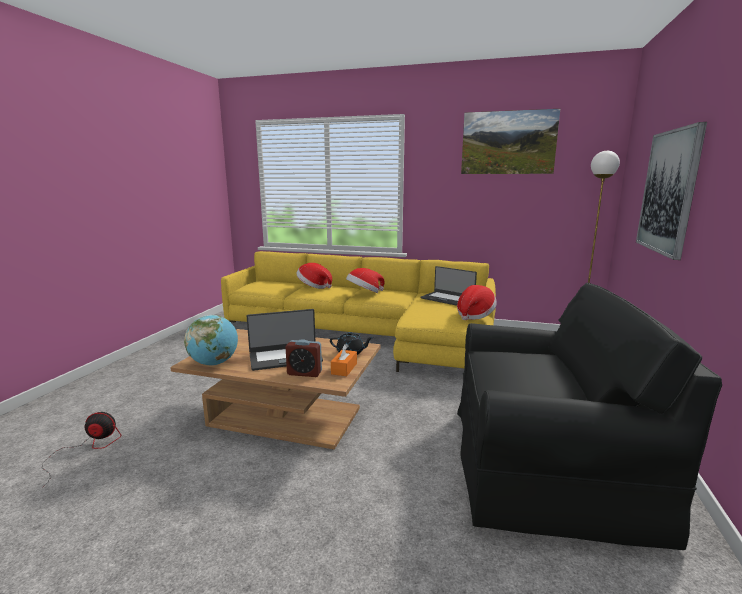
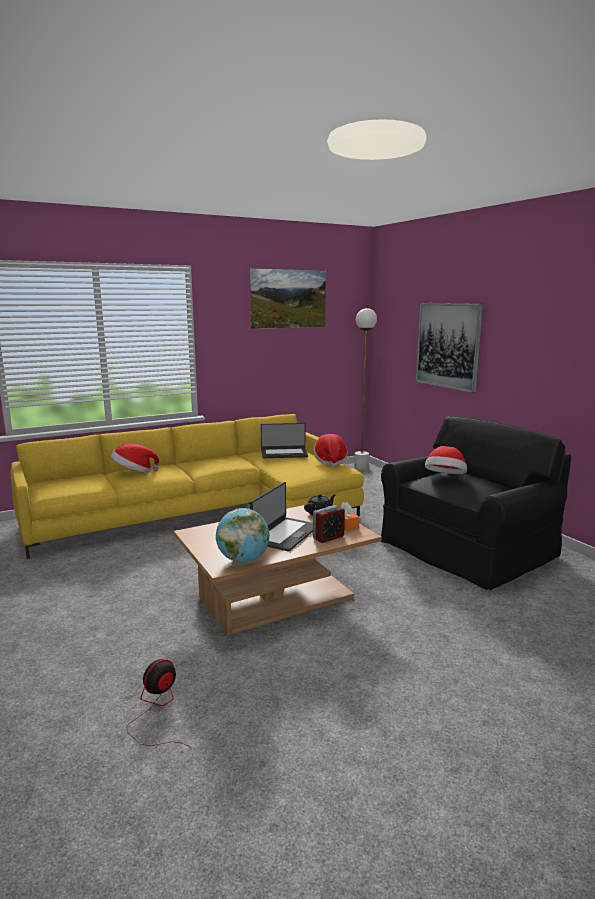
camera: 45 degrees left, 0 degrees up
(364, 293) = (204, 466): hat -> hat (445, 478)

